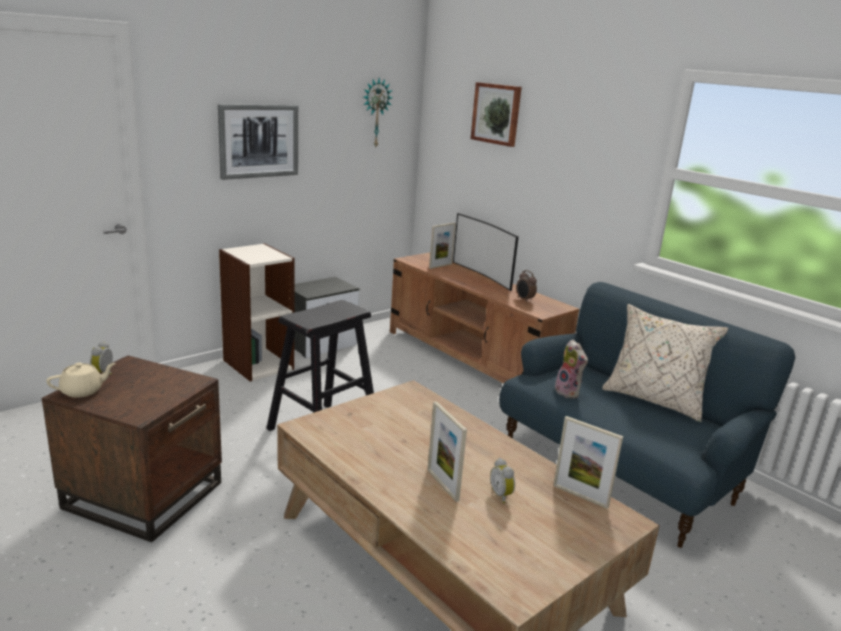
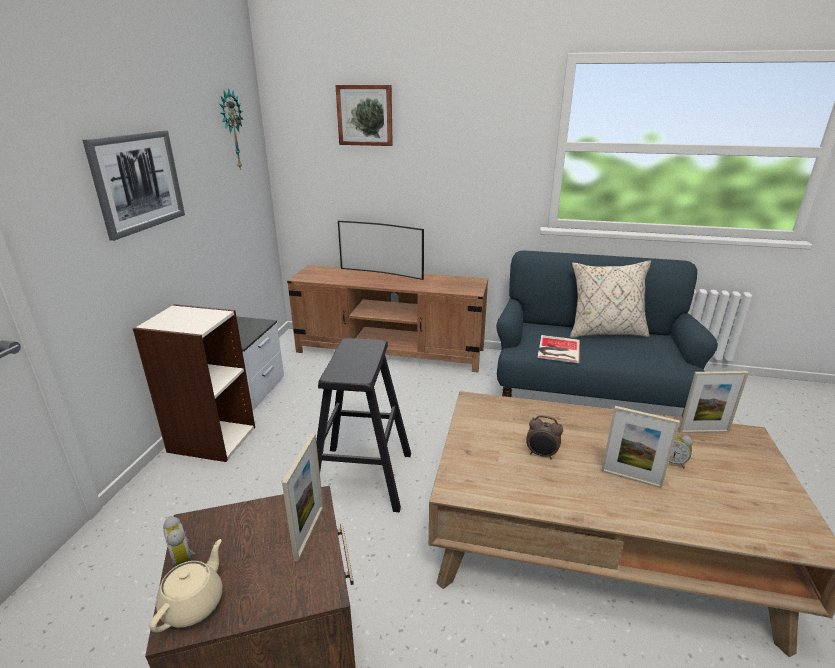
camera: 35 degrees left, 5 degrees up
(440, 266) = (337, 275): picture frame -> picture frame (309, 532)
(524, 299) = (444, 283): alarm clock -> alarm clock (541, 454)
(569, 392) = (557, 349): plush toy -> book

